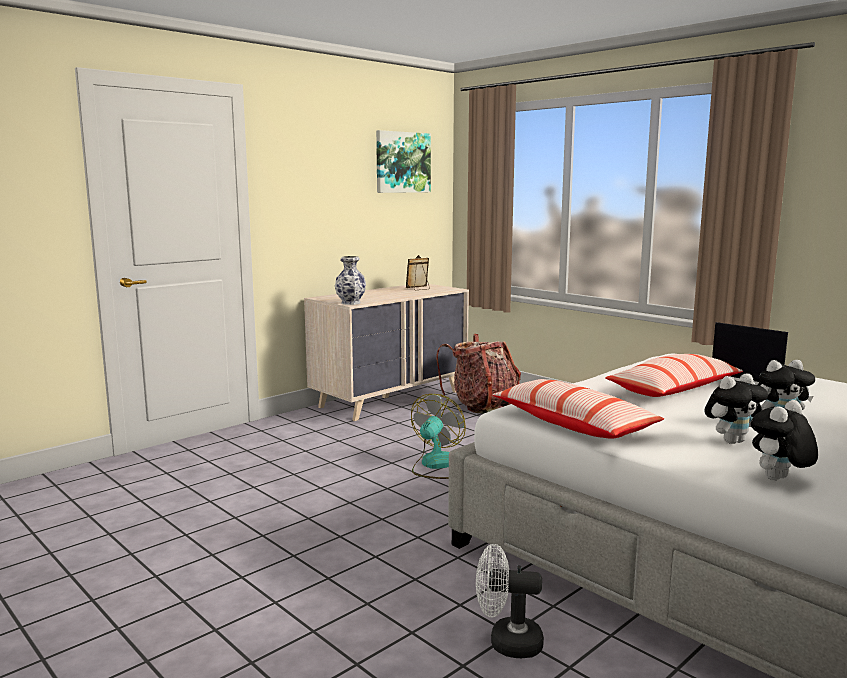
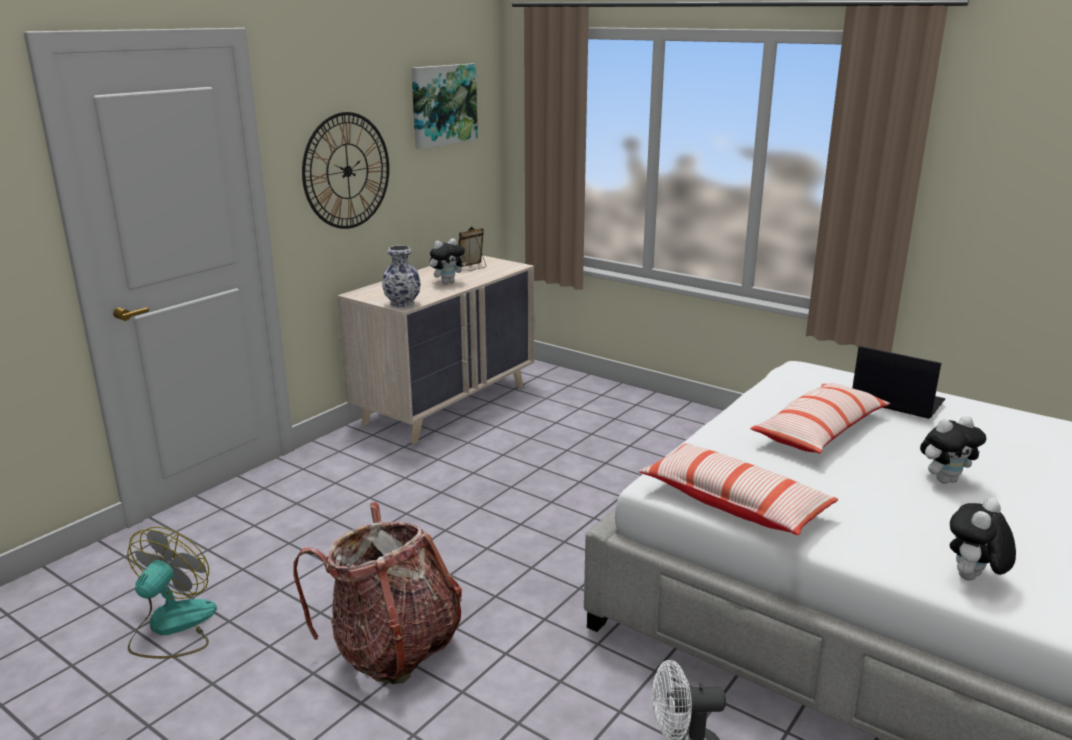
camera: 10 degrees left, 10 degrees up
(318, 202) = (347, 171): none -> wall clock
(437, 465) = (534, 507): fan -> fan (172, 627)
(482, 405) = (558, 407): backpack -> backpack (392, 648)
(732, 441) = (907, 518): plush toy -> plush toy (447, 282)

